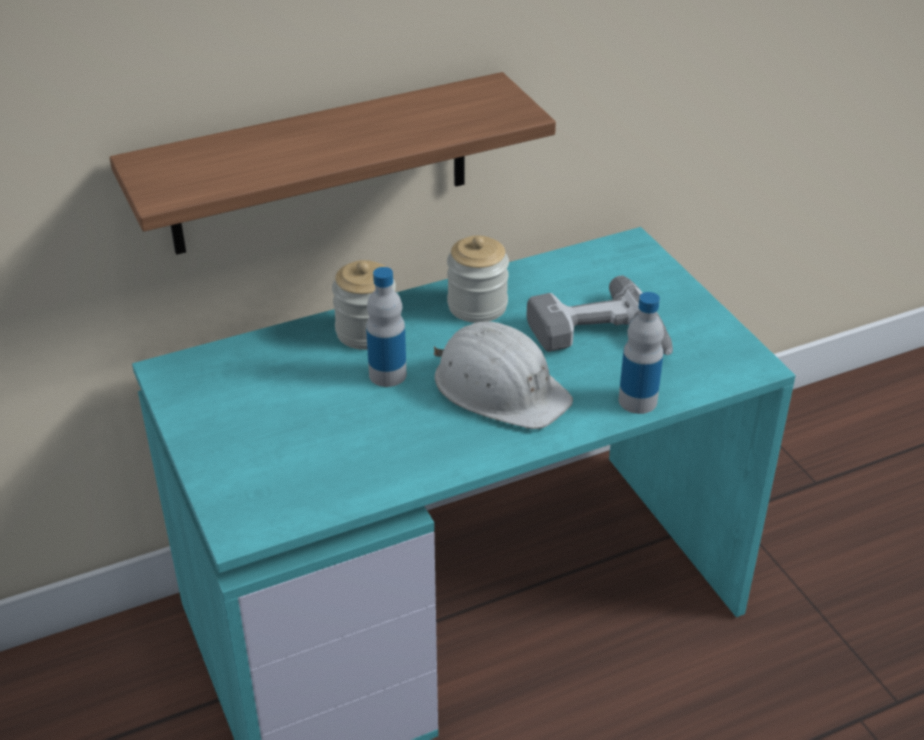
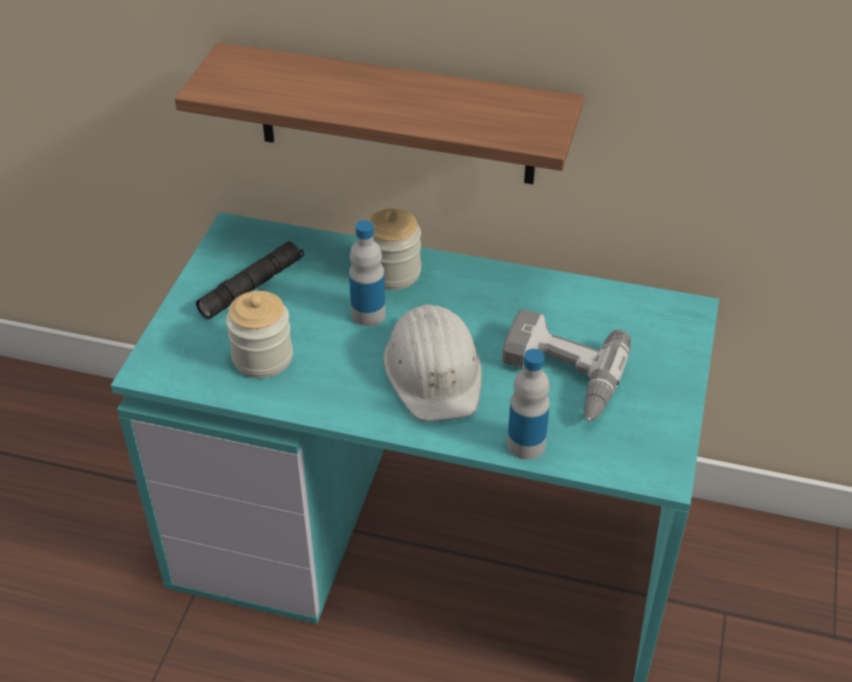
camera: 40 degrees right, 5 degrees up
(251, 408) = (252, 287): none -> black flashlight
(477, 306) = (497, 296): jar -> jar (262, 358)

